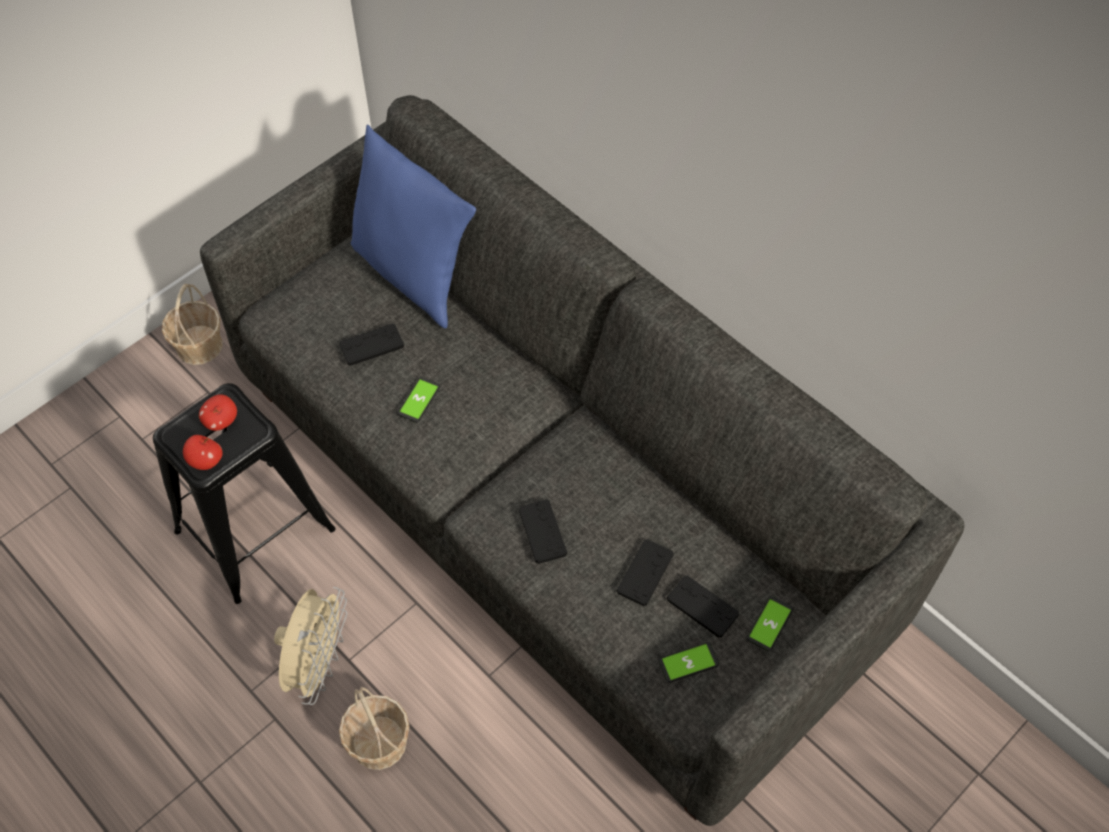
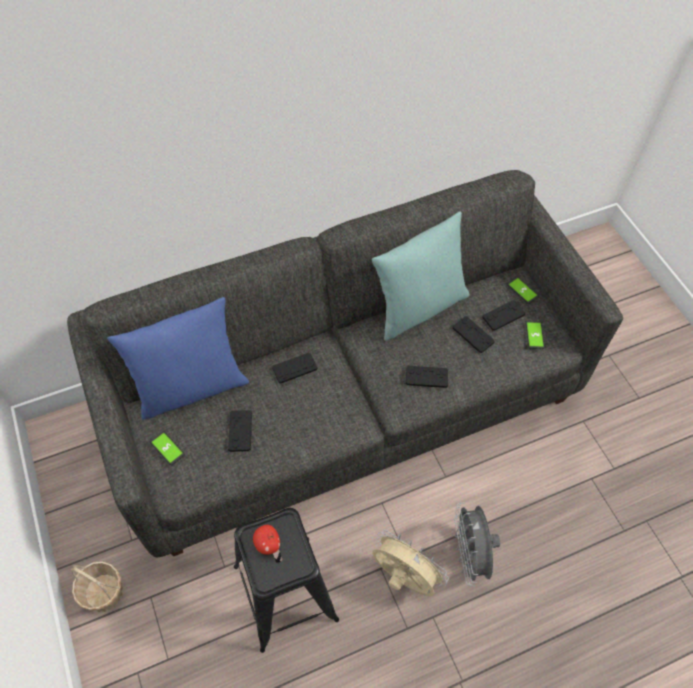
camera: 70 degrees left, 0 degrees up
(206, 461) = (298, 563): apple -> none
(378, 743) = (469, 555): basket -> grey fan
(419, 400) = (297, 416): phone -> phone (167, 448)
(491, 372) = (294, 368): none -> black game controller
(661, 486) = (418, 307): none -> turquoise pillow

